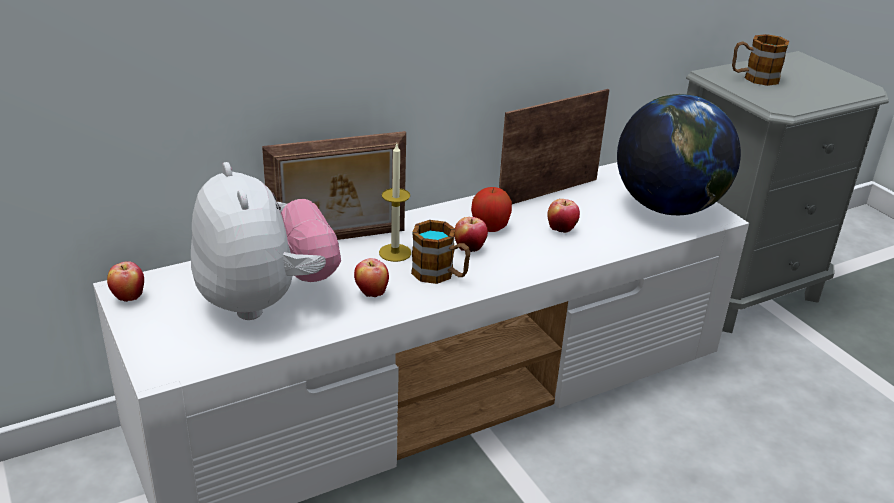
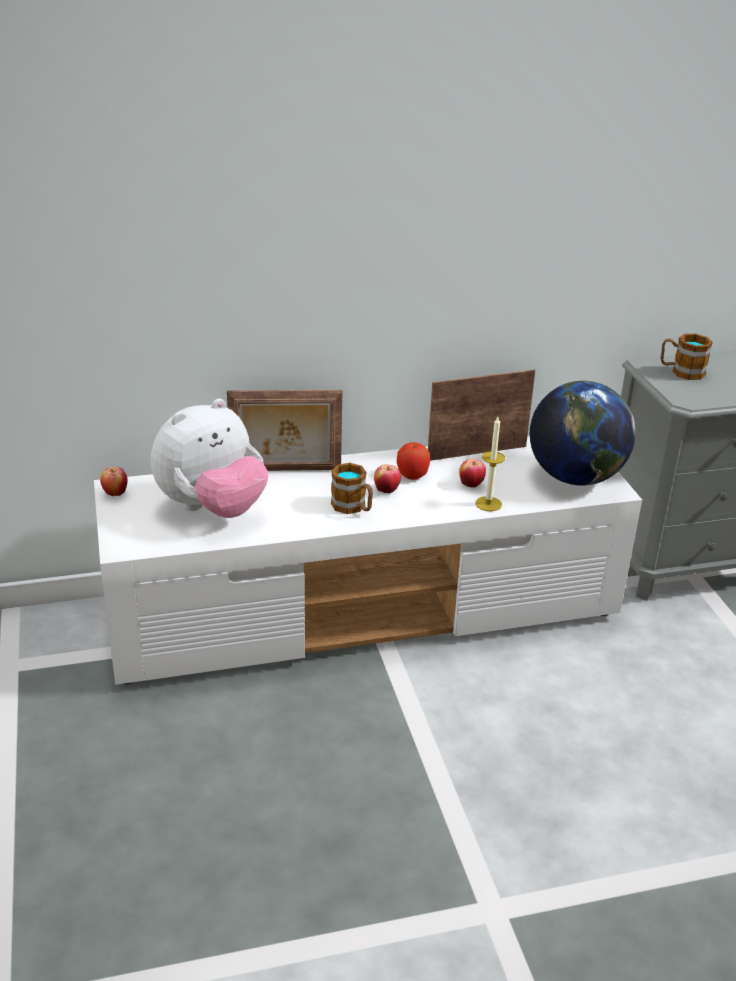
camera: 15 degrees right, 0 degrees up
(265, 300) = (212, 509): plush toy -> plush toy turned 60 degrees clockwise
(371, 293) = (293, 514): apple -> none
(395, 252) = (325, 486): candle -> candle (488, 504)

